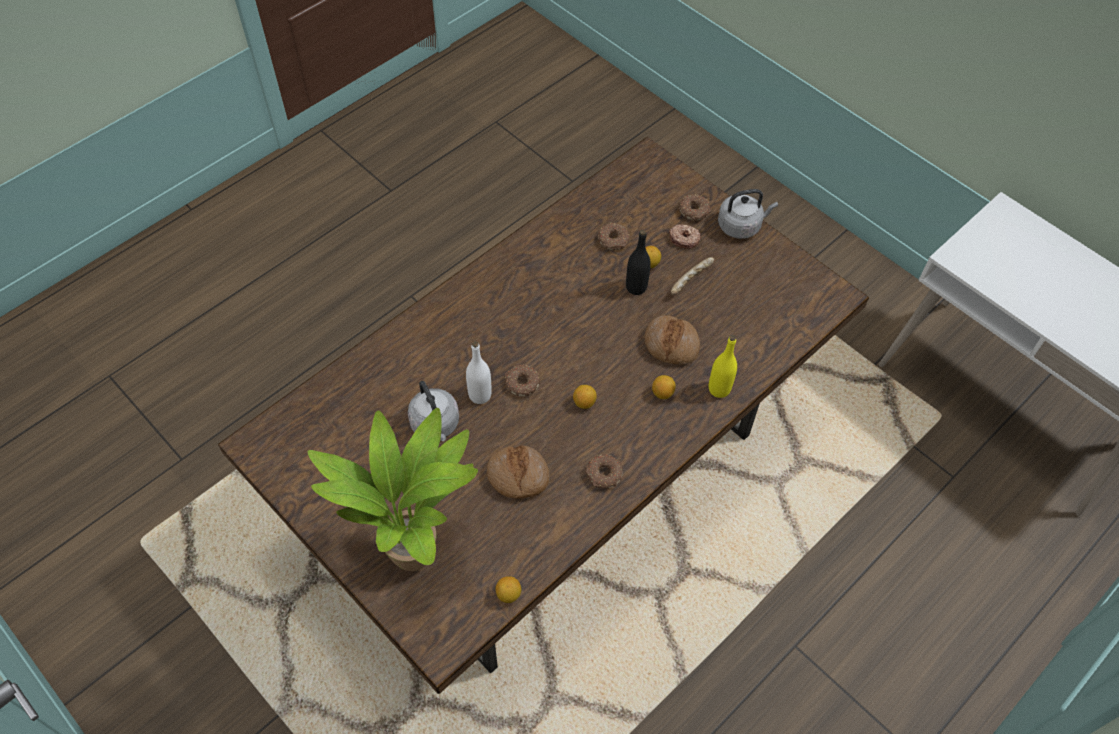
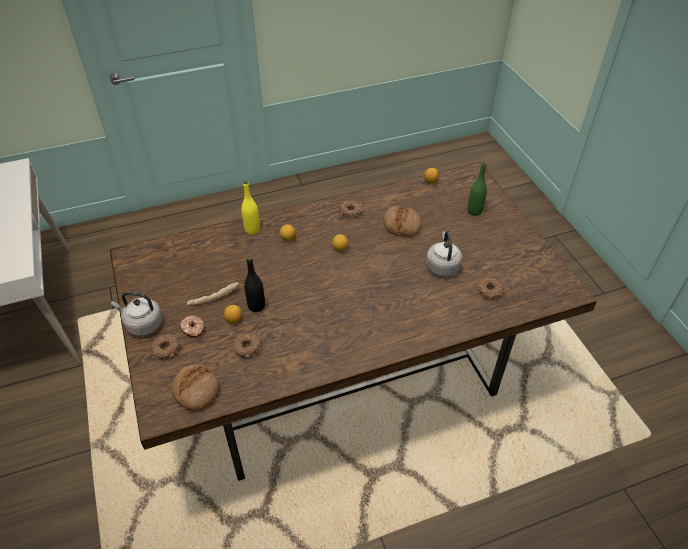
camera: 155 degrees left, 10 degrees down
(416, 550) = (474, 211): potted plant -> green bottle
(480, 395) = (406, 273): white bottle -> none
(521, 383) = (374, 271): donut -> donut (490, 291)
(671, 344) = (261, 262): bread -> bread (196, 390)

